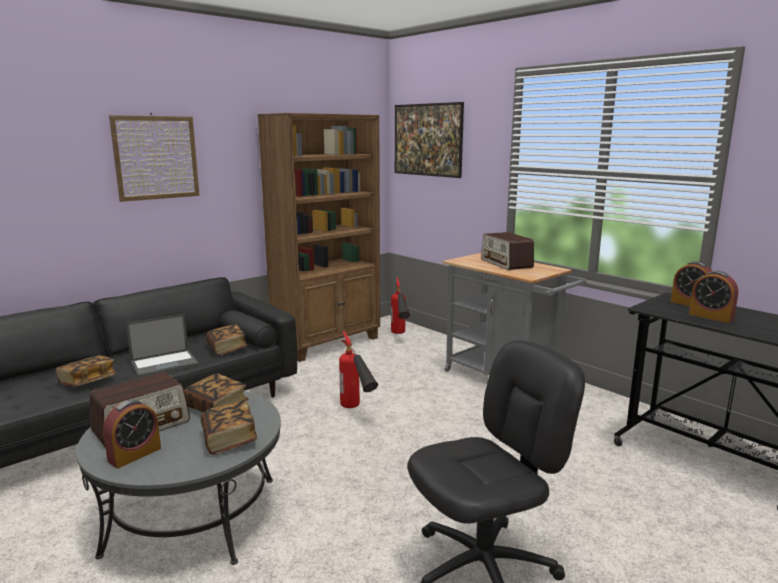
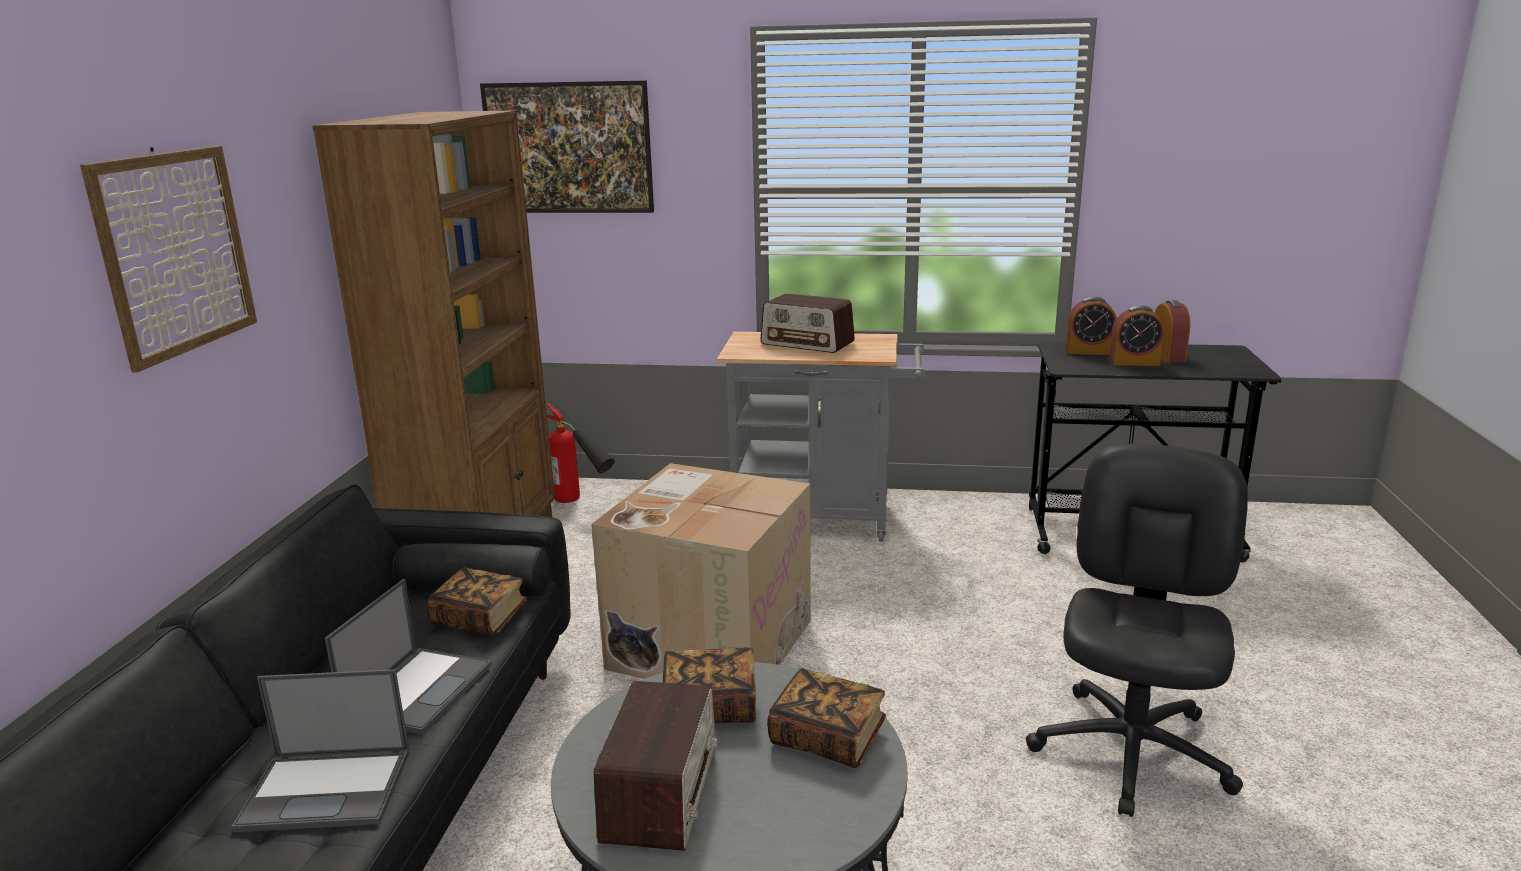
camera: 40 degrees left, 5 degrees up
(88, 381) = (328, 789): book -> laptop
(134, 454) = (748, 832): alarm clock -> alarm clock (1167, 356)
(357, 411) = (710, 642): fire extinguisher -> cardboard box

